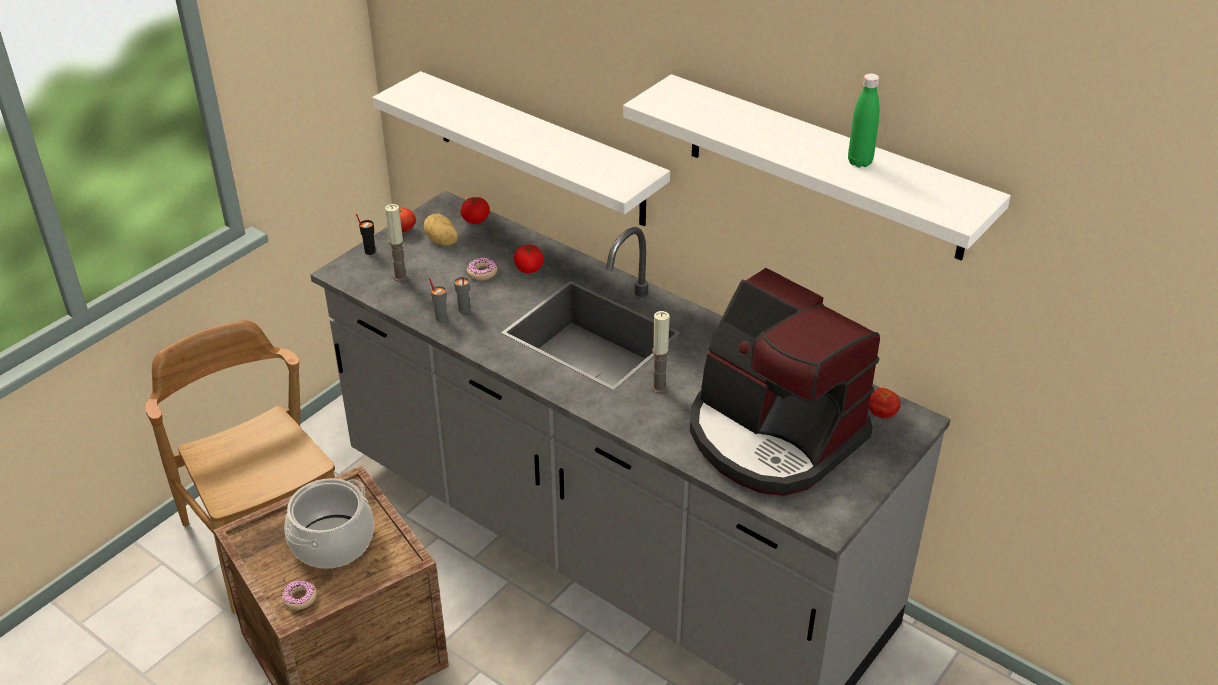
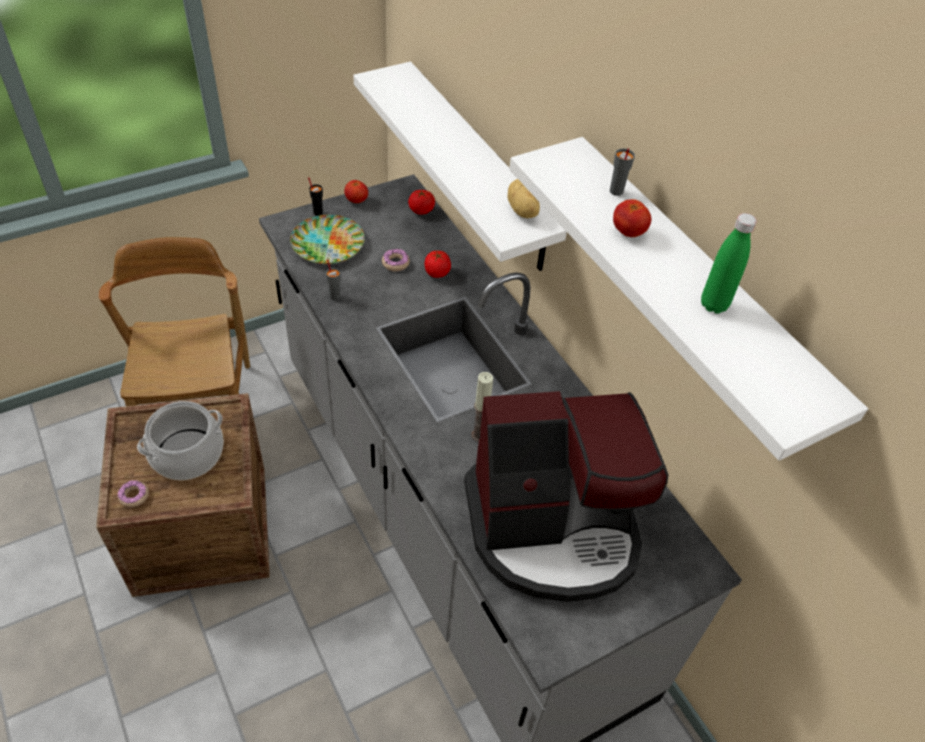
camera: 20 degrees right, 10 degrees up
(400, 276) = (327, 244): candle -> plate
(441, 241) = (381, 222): potato -> potato (522, 211)
(463, 310) = (358, 294): grey cup -> grey cup (616, 191)
(772, 436) = (553, 529): coffee machine -> coffee machine turned 75 degrees counterclockwise
(882, 414) = (674, 546): tomato -> tomato (628, 232)

